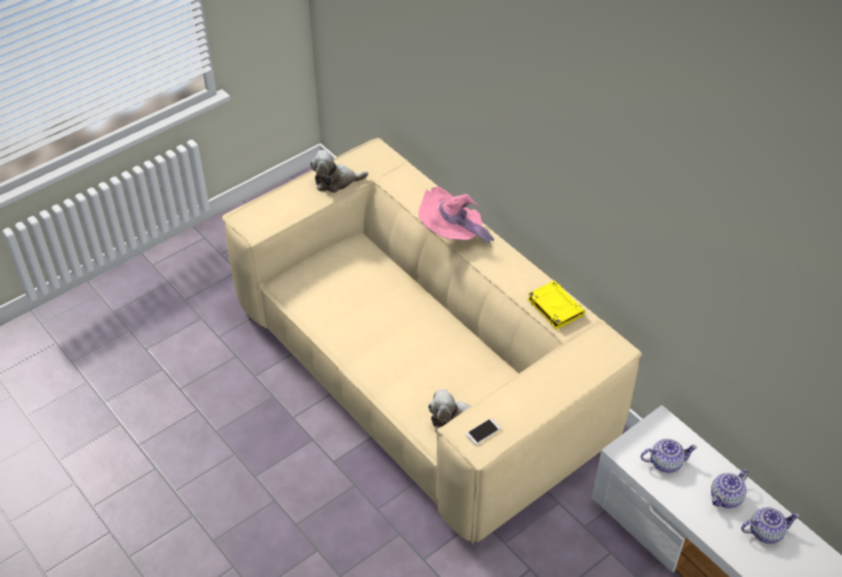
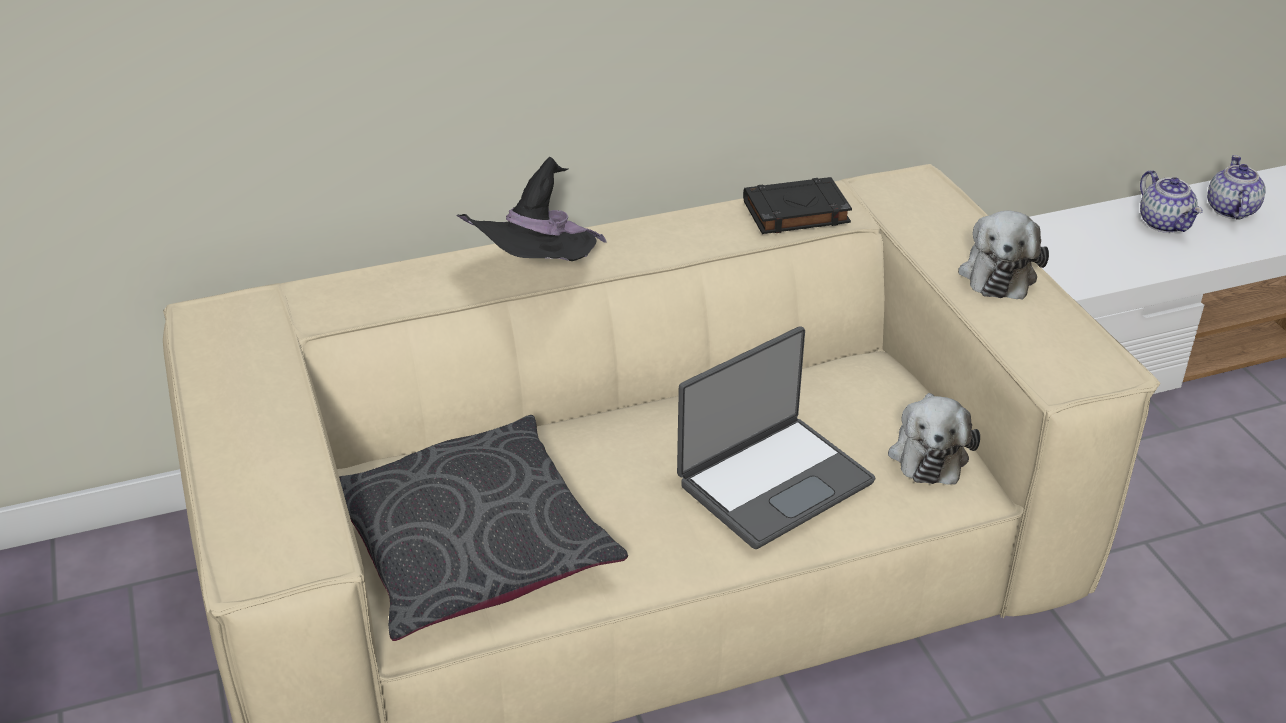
camera: 70 degrees left, 10 degrees down
(328, 285) = (471, 545): none -> grey pillow
(336, 181) = (255, 390): plush toy -> plush toy (998, 273)
(407, 368) = (773, 481): none -> laptop
(452, 234) = (537, 276): pink hat -> black hat
(483, 431) = (1069, 355): phone -> none
(554, 307) = (795, 212): yellow book -> black book
(665, 462) = (1087, 255): teapot -> none

